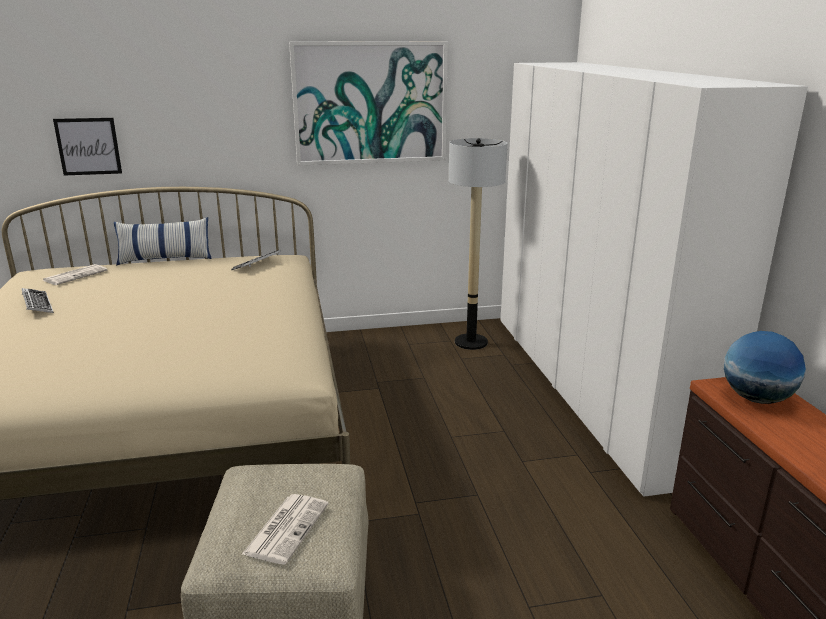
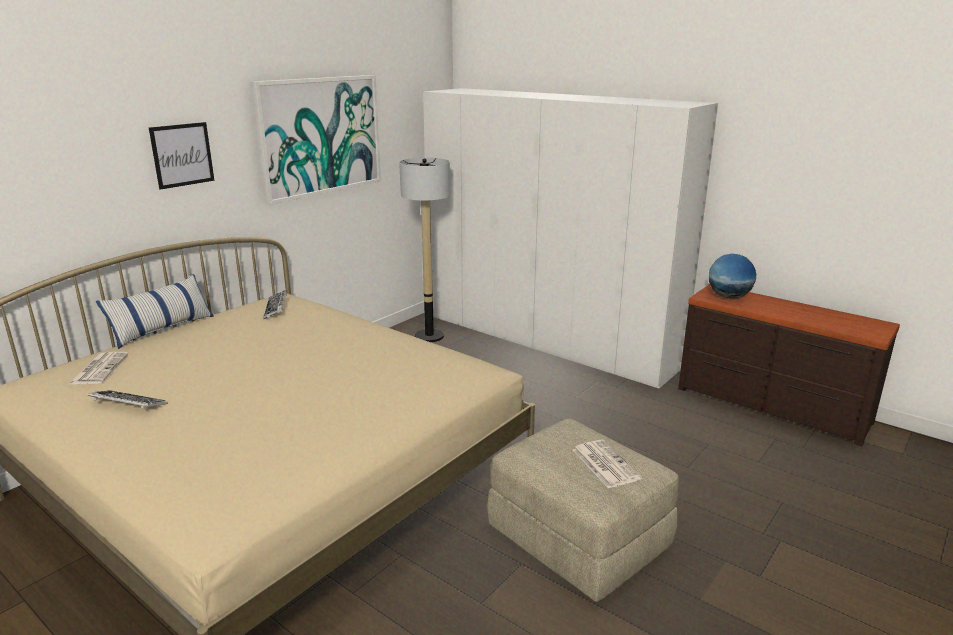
camera: 40 degrees left, 0 degrees up
(88, 146) = (51, 217): picture -> picture (182, 155)

